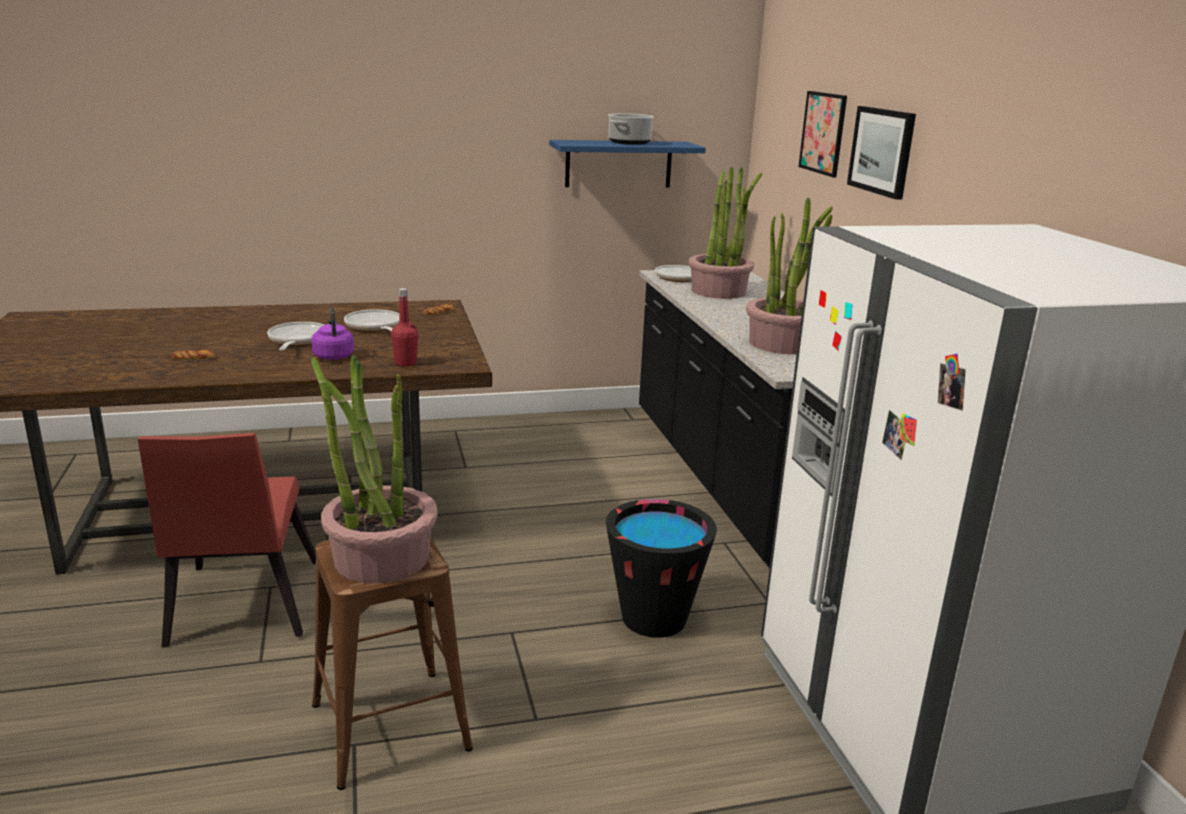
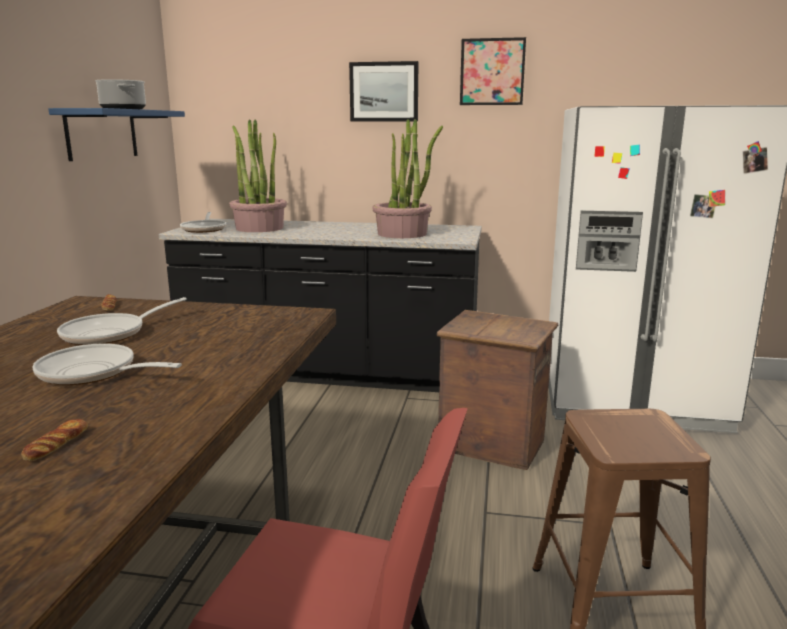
camera: 65 degrees left, 5 degrees down
(333, 356) = (191, 359): purple kettle -> none
(375, 327) = (110, 333): frying pan -> frying pan turned 45 degrees counterclockwise
(380, 557) = (636, 433): potted plant -> none
(405, 363) = (268, 332): red bottle -> none
(654, 618) = (492, 446): black bucket -> crate
(823, 133) = (297, 89): picture -> picture (492, 72)

